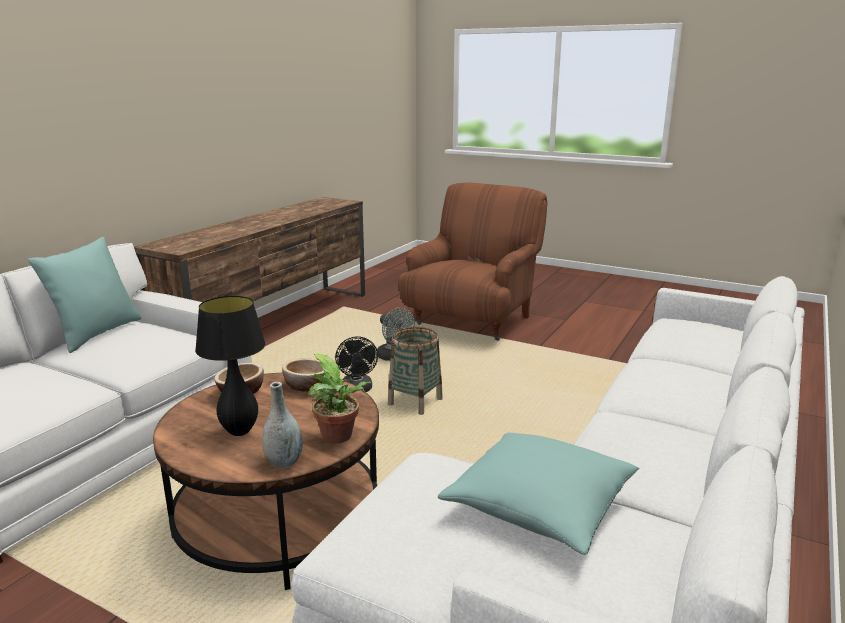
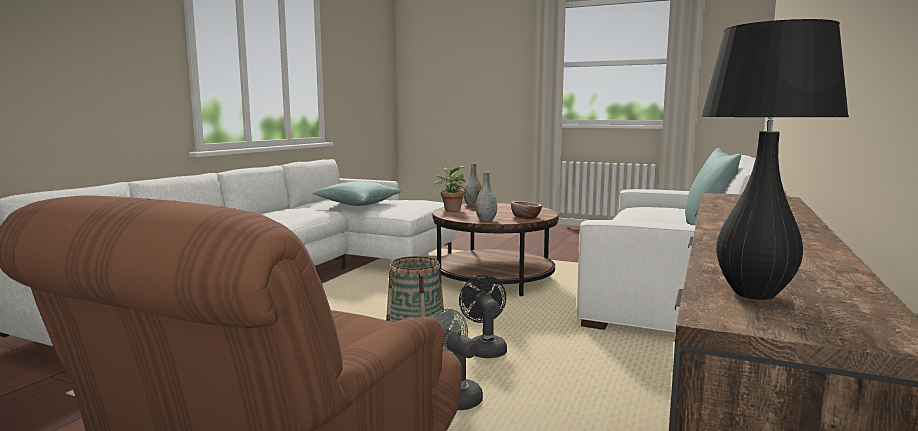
camera: 175 degrees right, 10 degrees down
(240, 431) = (505, 209): black table lamp -> black table lamp (754, 295)
(306, 386) = (486, 220): bowl -> grey vase

